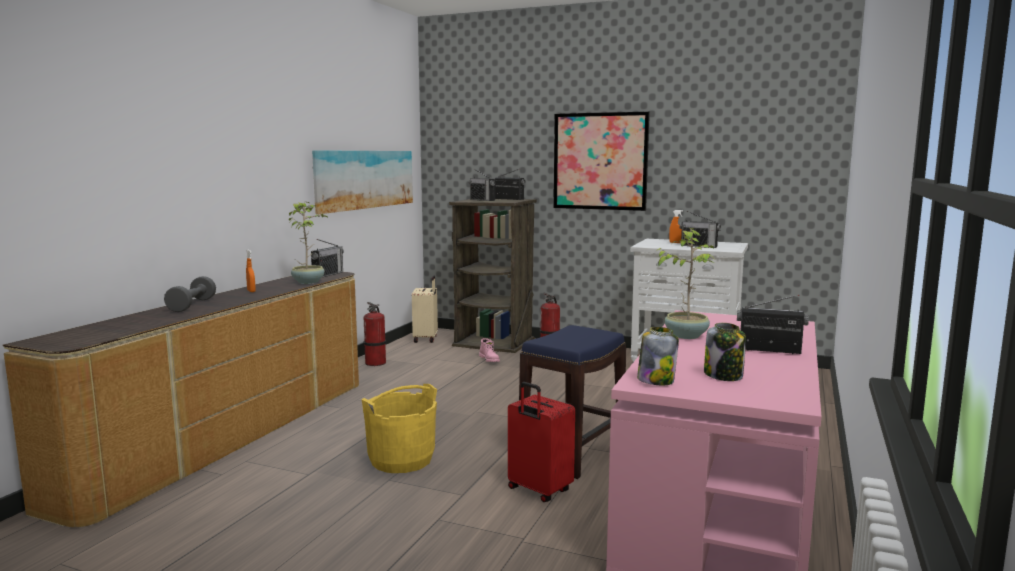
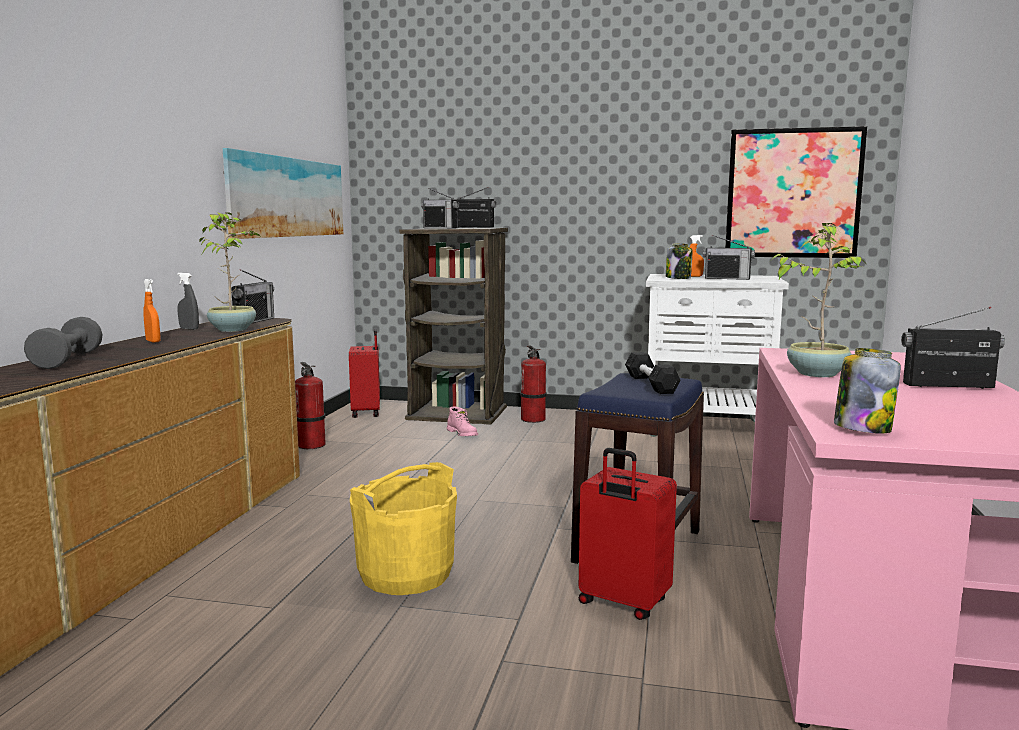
camera: 10 degrees left, 0 degrees up
(280, 280) = (189, 329): none -> grey spray bottle
(426, 339) = (367, 413): beige suitcase -> red suitcase
(581, 335) = (650, 384): none -> black dumbbell
(600, 161) = (590, 178): picture -> picture (793, 193)
(724, 375) = (941, 417): jar -> jar (678, 278)

